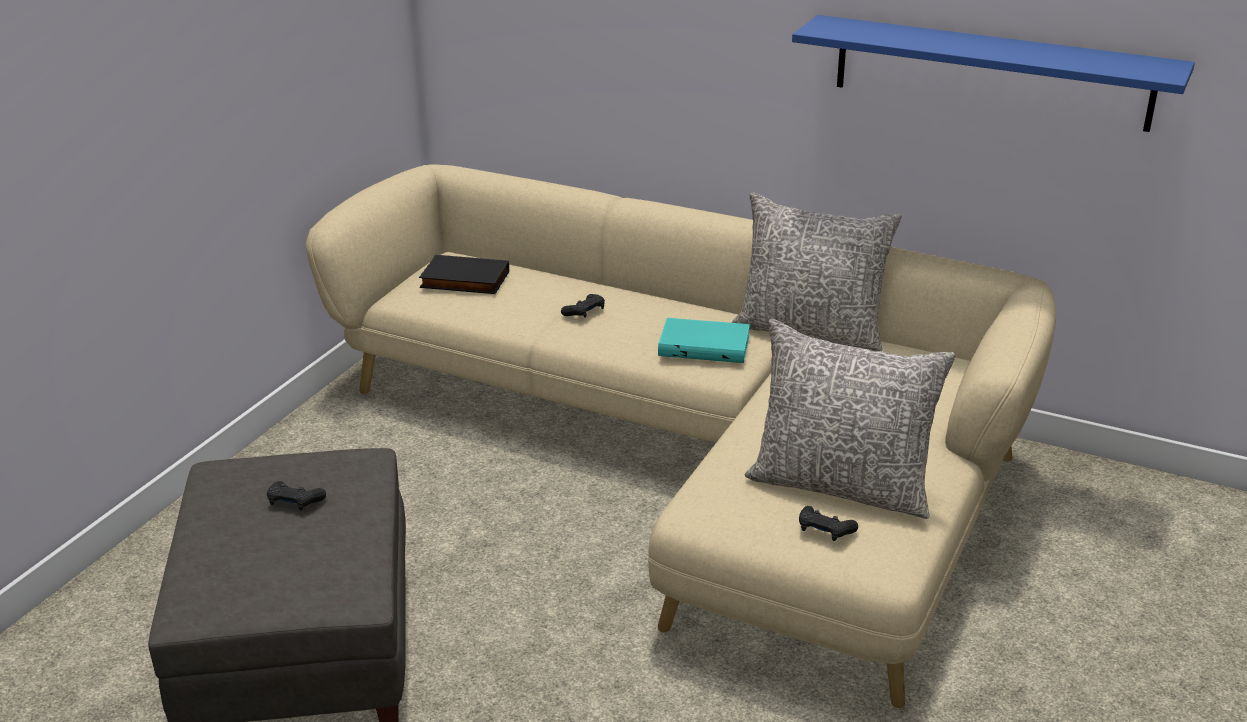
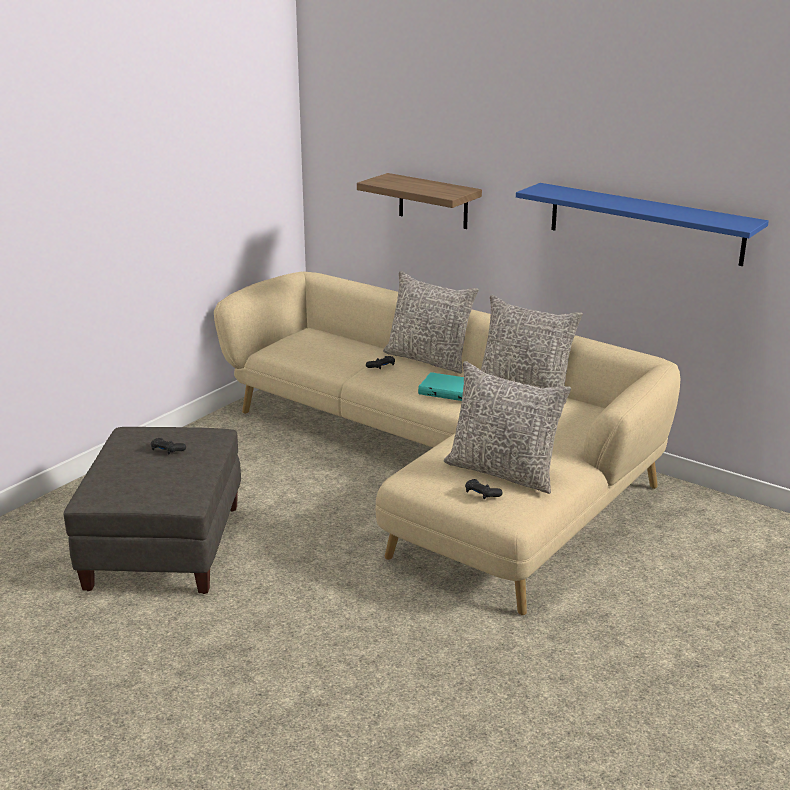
camera: 10 degrees right, 5 degrees down
(464, 280) = (312, 343): black book -> none
(638, 49) = (433, 201): none -> shelf
(649, 292) = (428, 359): none -> grey pillow

